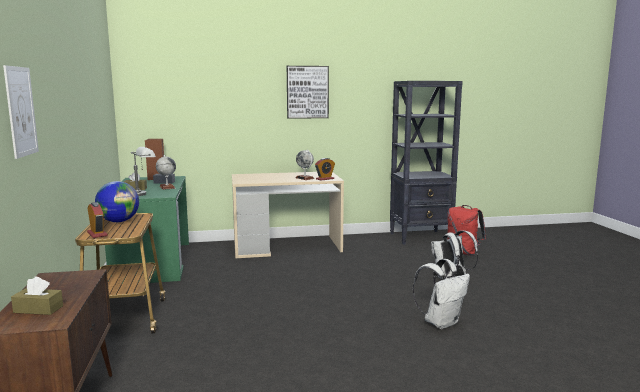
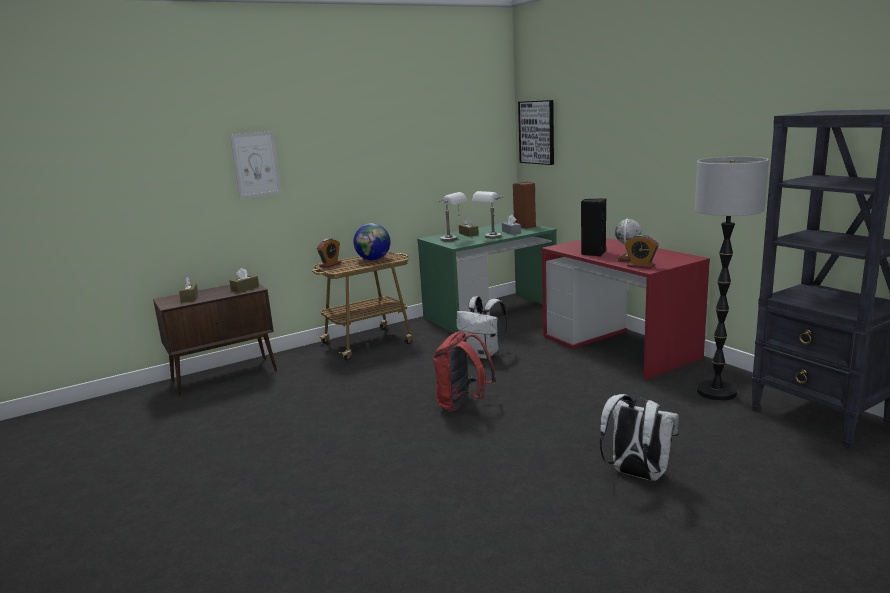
camera: 70 degrees right, 5 degrees up
(73, 278) = (245, 288): none -> brown tissue box
(167, 187) = (490, 238): globe -> grey table lamp
(276, 180) = (593, 253): none -> black speaker
(286, 246) = (619, 346): beige desk -> red desk
(307, 92) = (688, 130): picture -> picture (537, 132)
(375, 244) = (716, 392): none -> floor lamp
(441, 322) = (464, 487): white backpack -> white backpack (483, 354)
(463, 252) = (796, 468): red backpack -> red backpack (462, 405)

